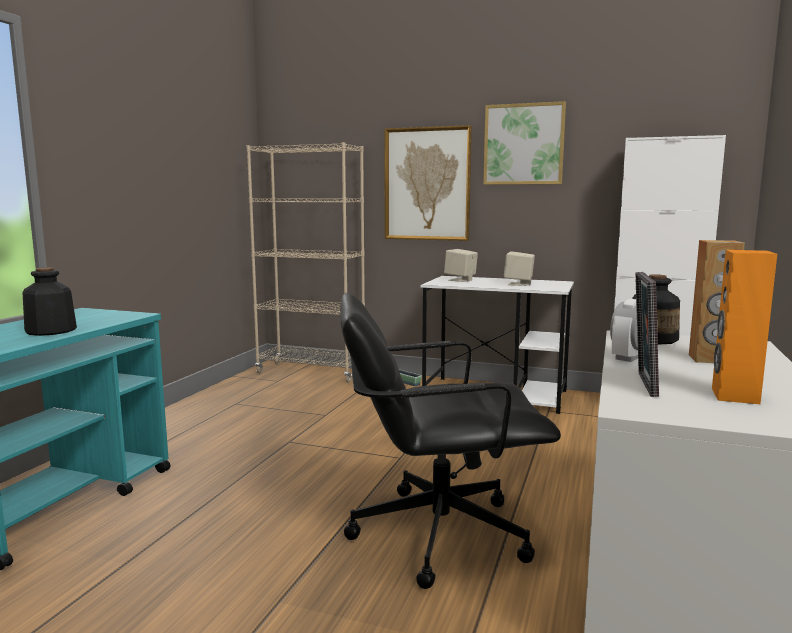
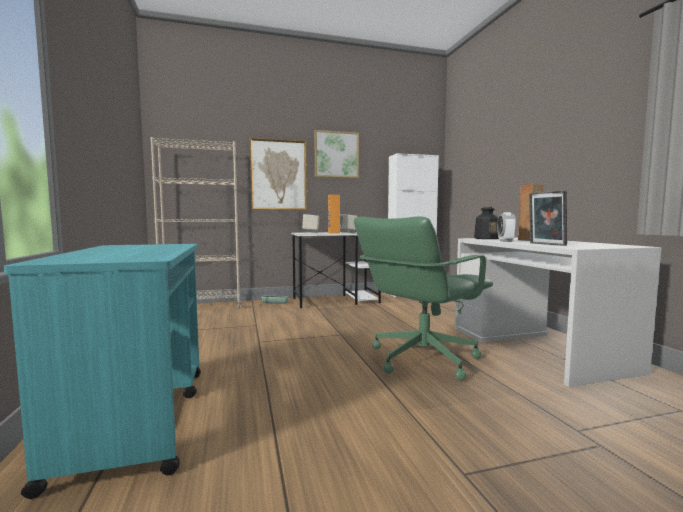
camera: 35 degrees left, 5 degrees down
(50, 331) = (149, 250): bottle -> none
(437, 533) = (421, 359): black office chair -> green office chair
(734, 396) = (581, 244): orange speaker -> orange speaker (333, 233)

